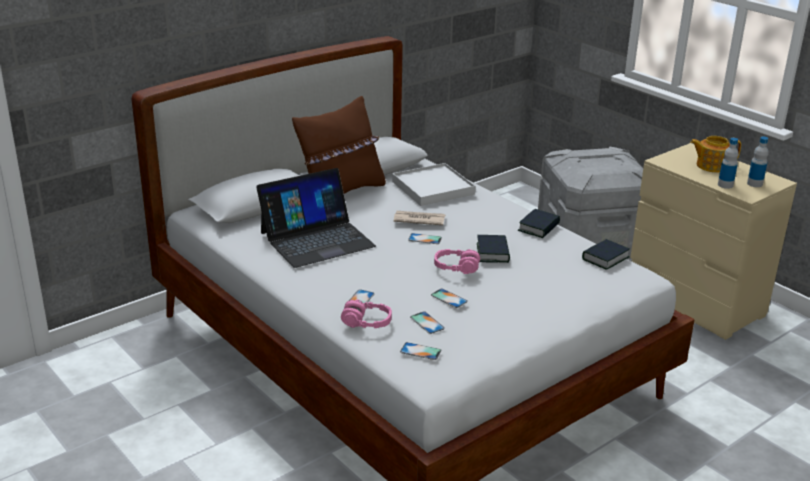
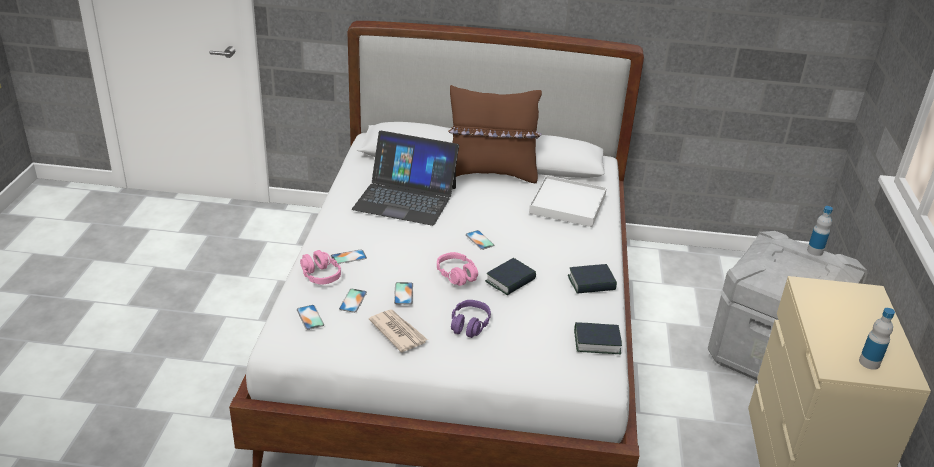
camera: 45 degrees right, 5 degrees up
(418, 220) = (505, 223): newspaper -> newspaper (398, 332)
(522, 293) = (469, 325): none -> purple headphones
(711, 166) = (855, 319): teapot -> none
(725, 185) = (828, 344): bottle -> bottle (815, 251)

